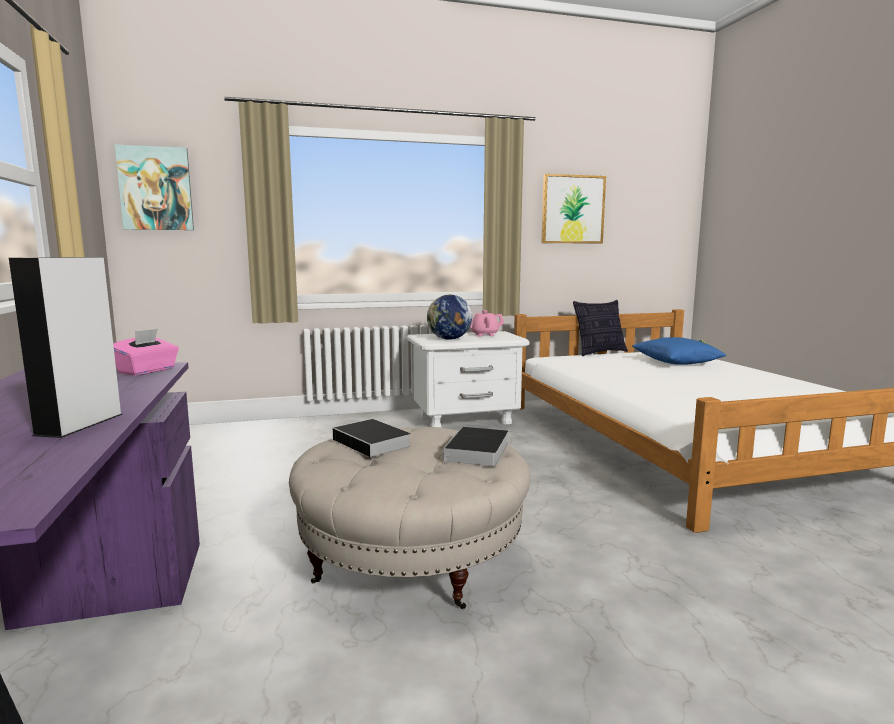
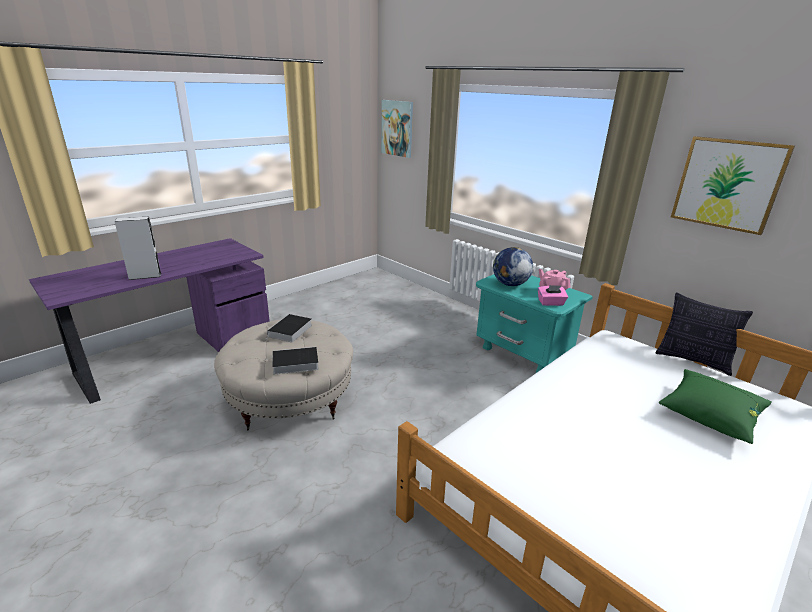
camera: 60 degrees right, 15 degrees up
(147, 371) = (237, 255): pink tissue box -> pink tissue box (551, 303)
(467, 420) = (521, 355): white nightstand -> turquoise nightstand
(676, 362) = (709, 415): blue pillow -> green pillow

